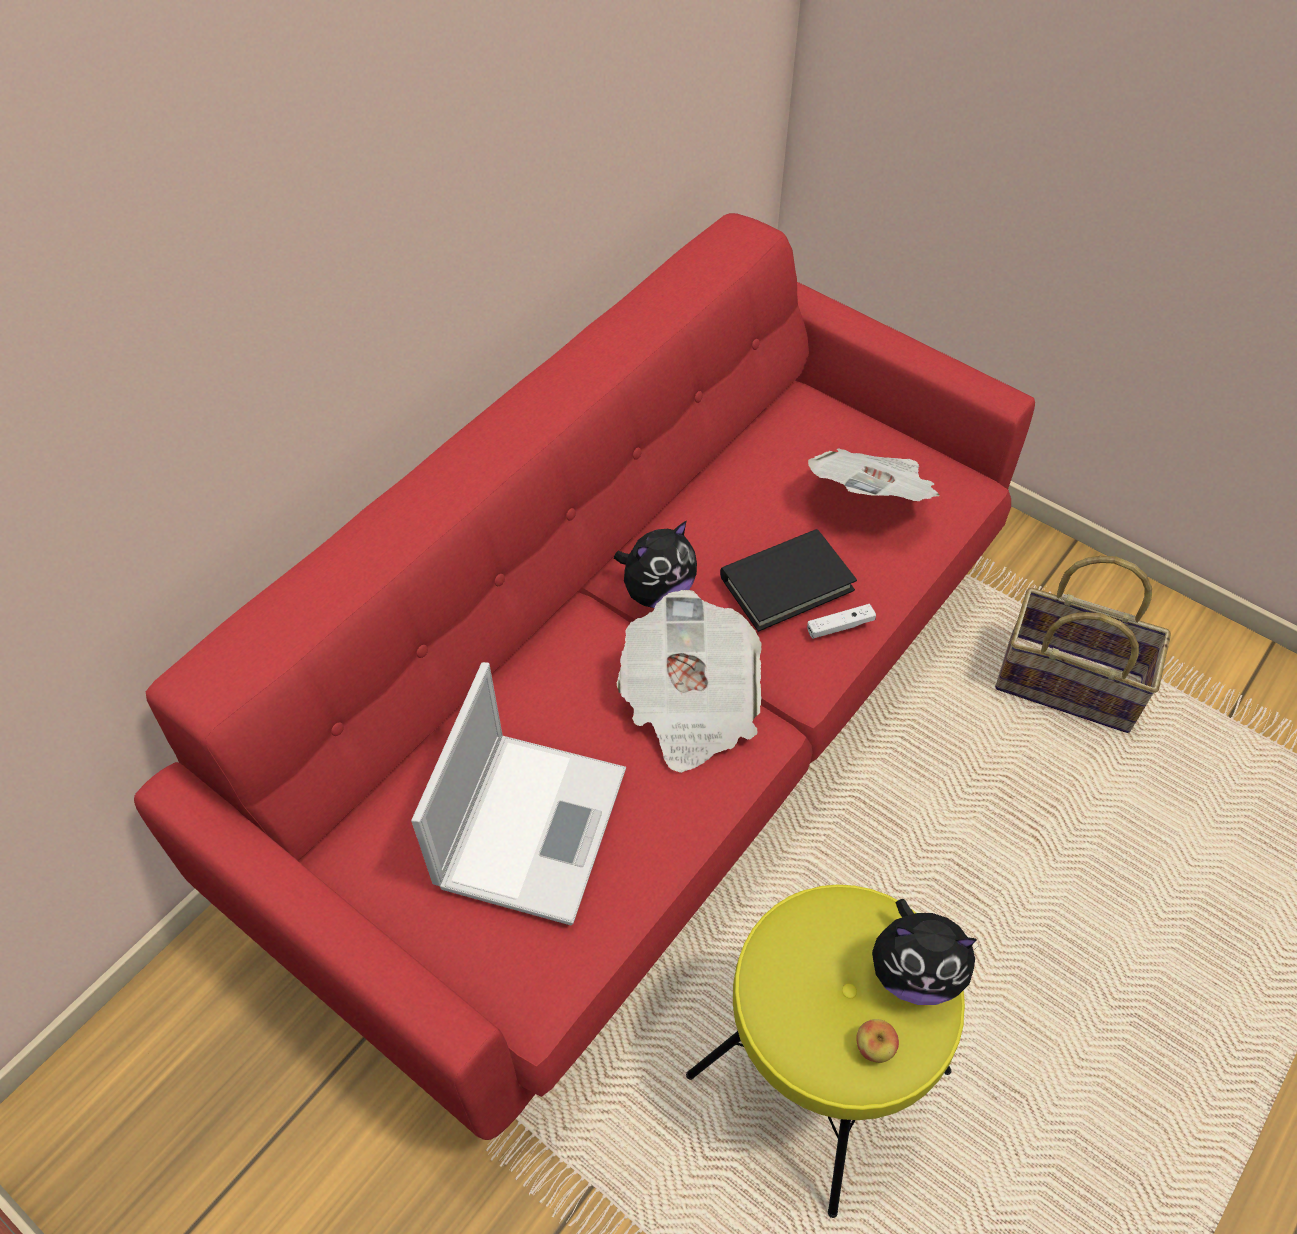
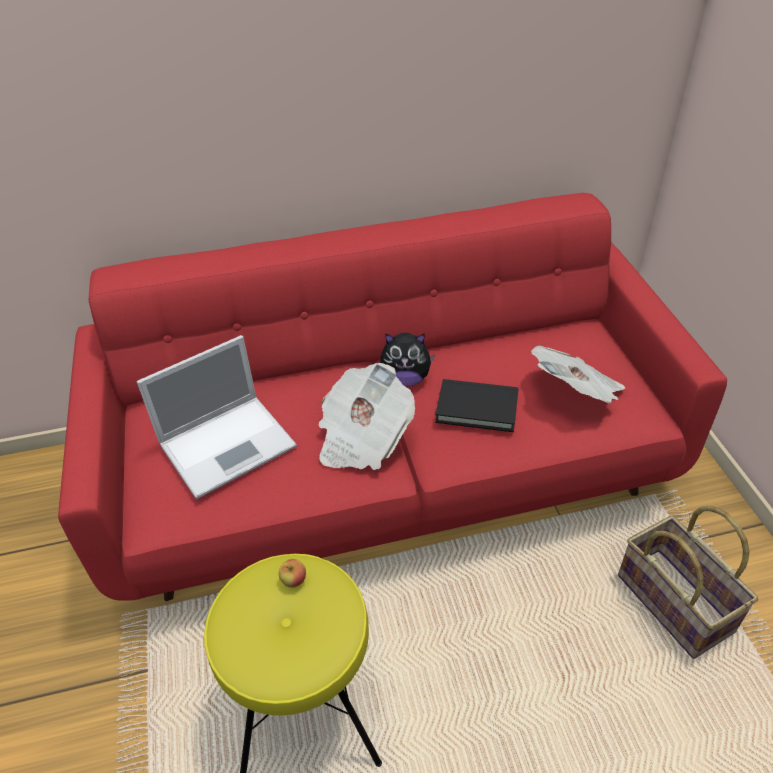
camera: 40 degrees right, 10 degrees down
(840, 626) = (487, 446): white game controller -> none
(874, 1047) = (263, 658): apple -> apple (294, 580)
(914, 972) = (327, 637): plush toy -> none

